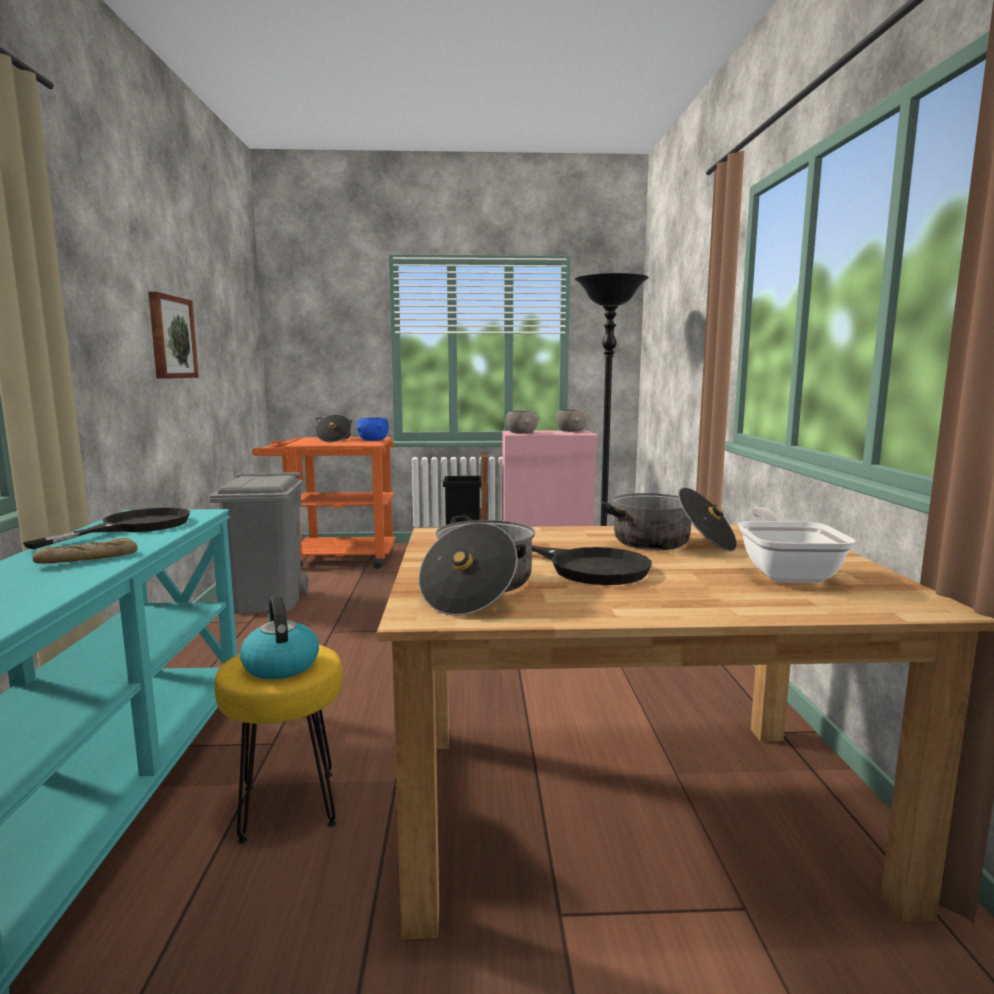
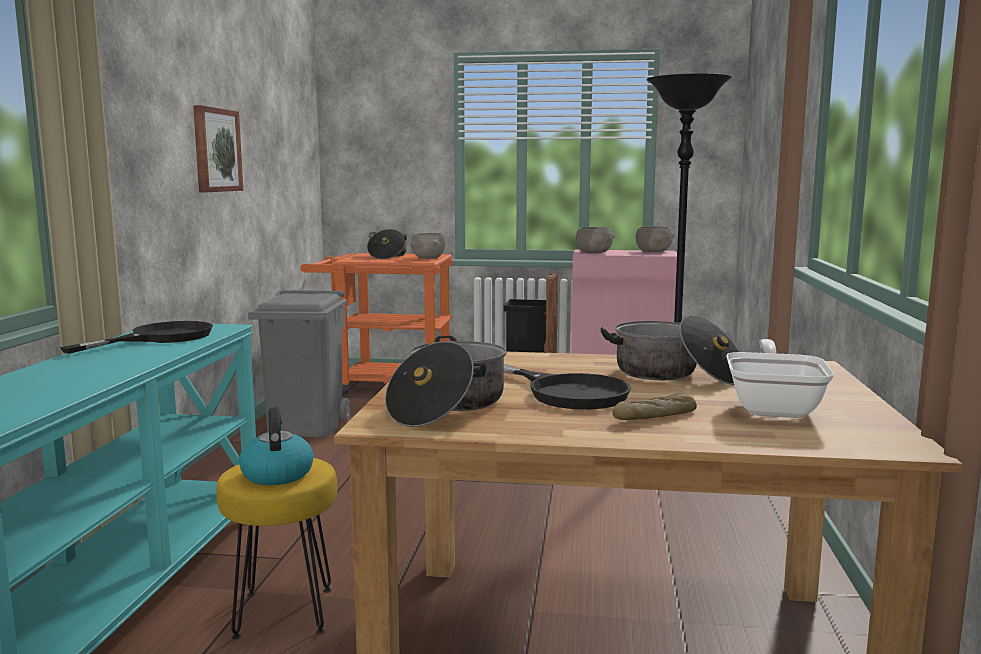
camera: 10 degrees right, 0 degrees up
(88, 559) = (111, 364): bread -> bread (655, 417)
(373, 440) = (428, 258): blue bowl -> grey bowl

